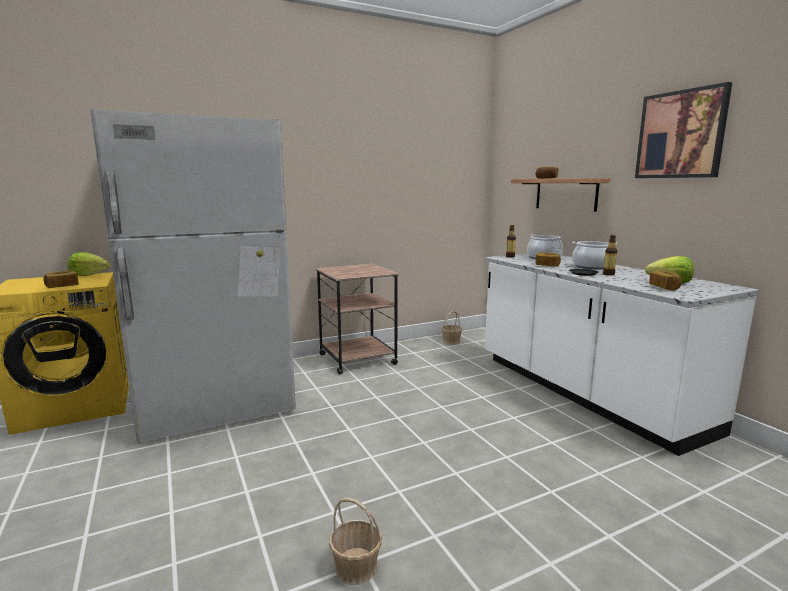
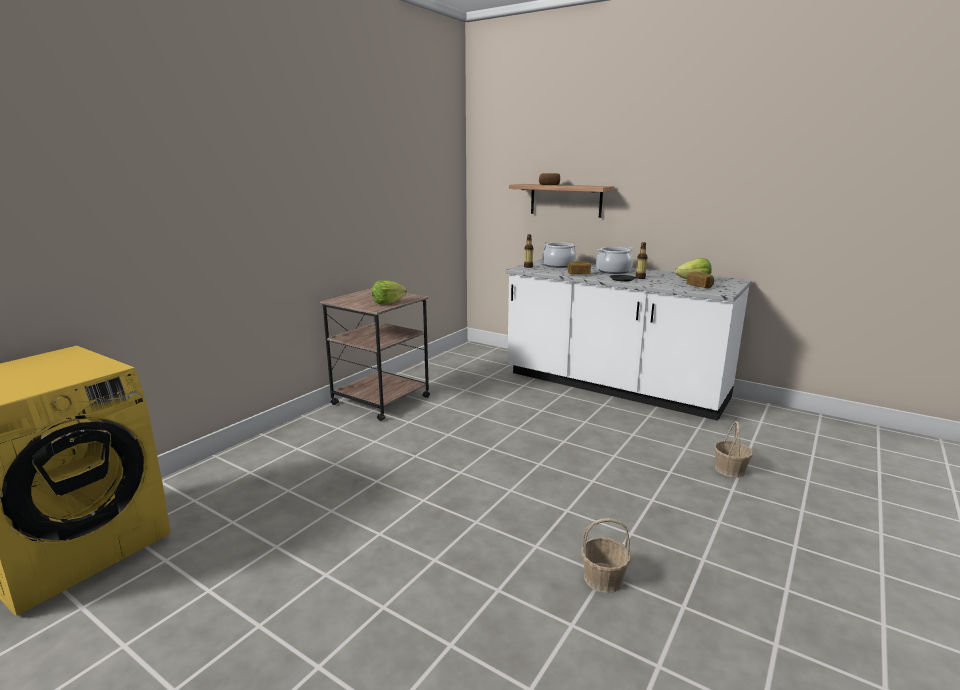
camera: 30 degrees left, 5 degrees up
(62, 286) = (63, 379): bread -> none
(89, 275) = (50, 356): lettuce -> lettuce (388, 303)
(214, 398) = (266, 483): white fridge -> none
(451, 341) = (455, 361): basket -> basket (730, 469)
(680, 135) = (682, 150): picture -> none

